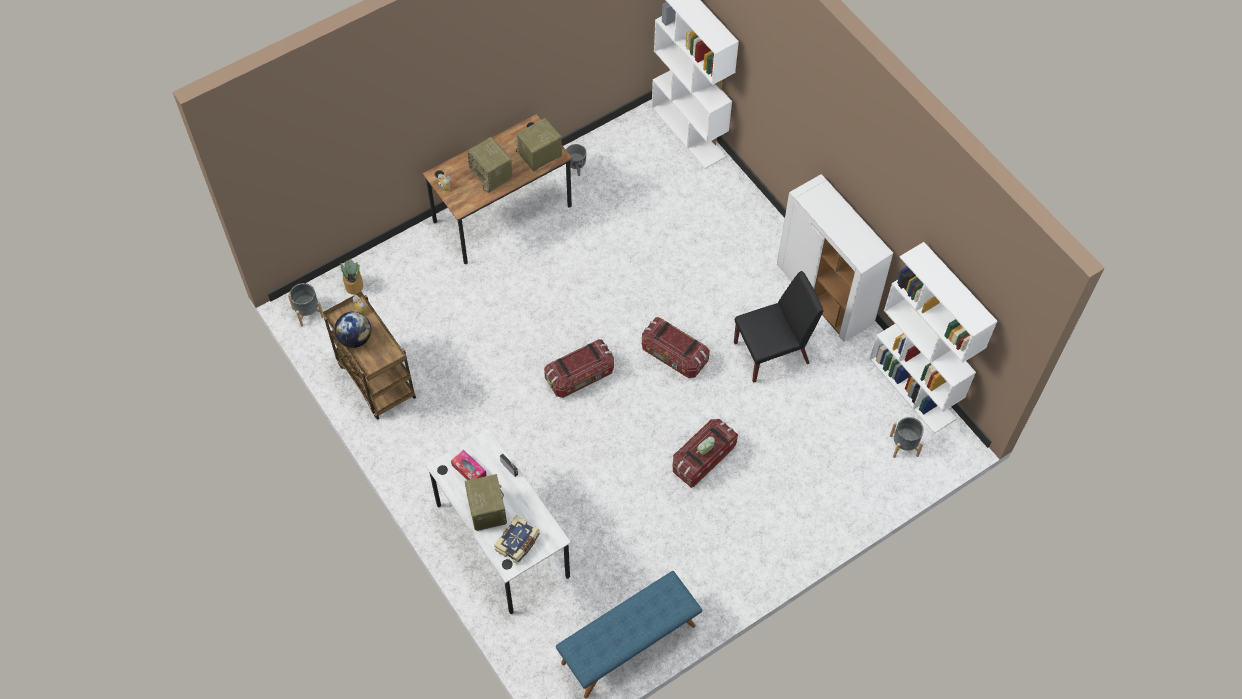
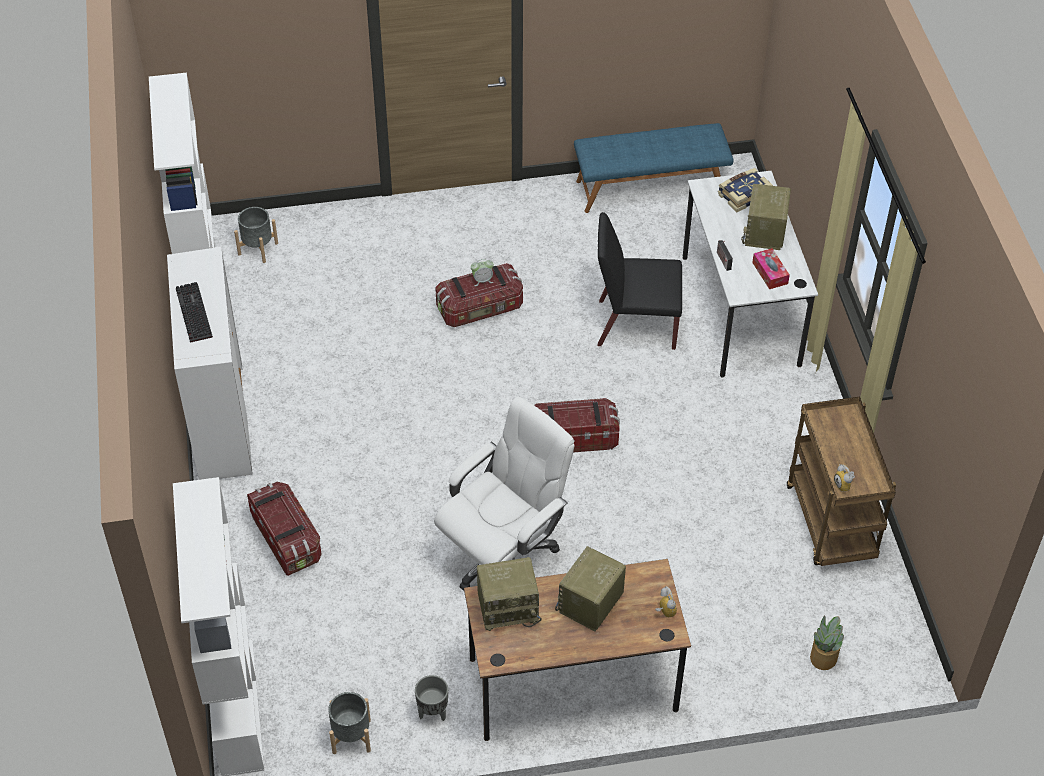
camera: 155 degrees left, 10 degrees down
(308, 312) = (899, 643): grey planter -> grey planter (351, 736)
(355, 338) = (860, 454): globe -> none
(492, 175) = (590, 604): radio -> radio turned 135 degrees counterclockwise
(584, 275) = (504, 555): none -> white office chair
(673, 356) = (447, 420): storage box -> storage box (286, 539)
(772, 352) = (330, 383): black chair -> black chair (635, 325)
(841, 216) = (192, 312): none -> keyboard

